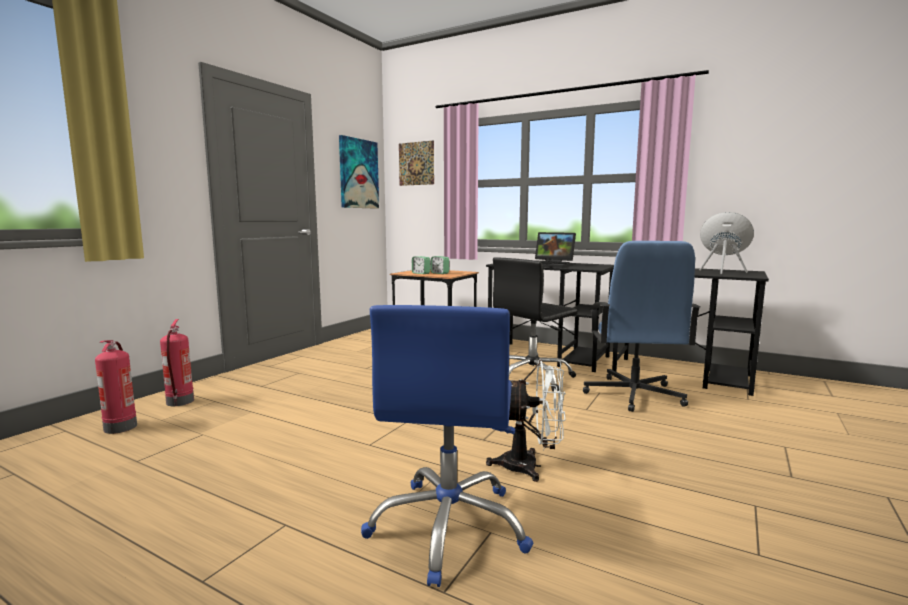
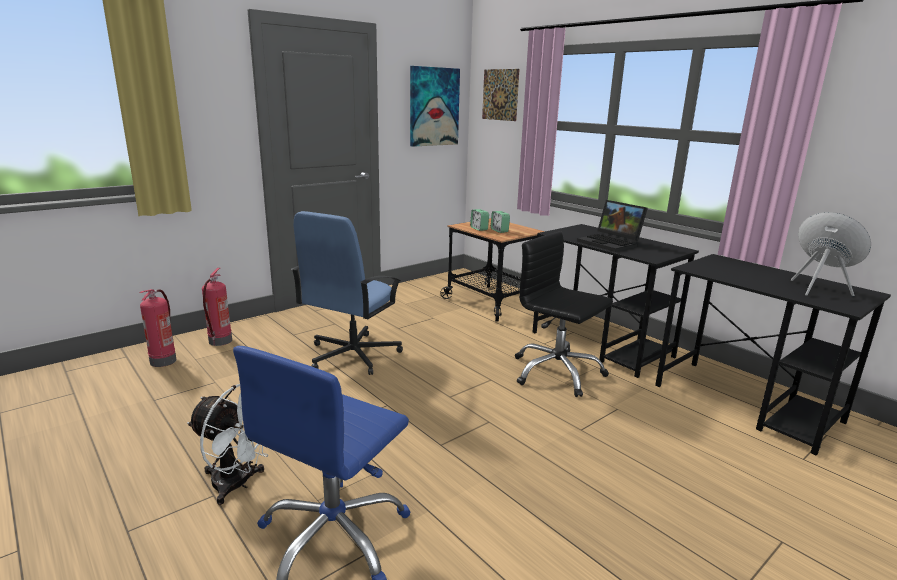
camera: 20 degrees right, 10 degrees up
(529, 466) = (459, 489): white fan -> white fan (238, 484)
(532, 378) = (556, 372): black office chair -> black office chair turned 60 degrees clockwise
(633, 395) = (655, 421): blue office chair -> blue office chair (352, 355)

